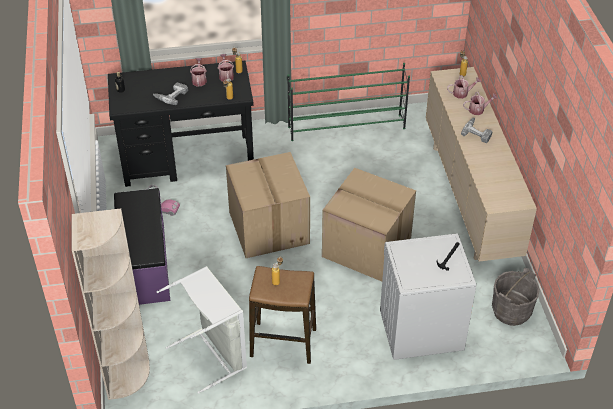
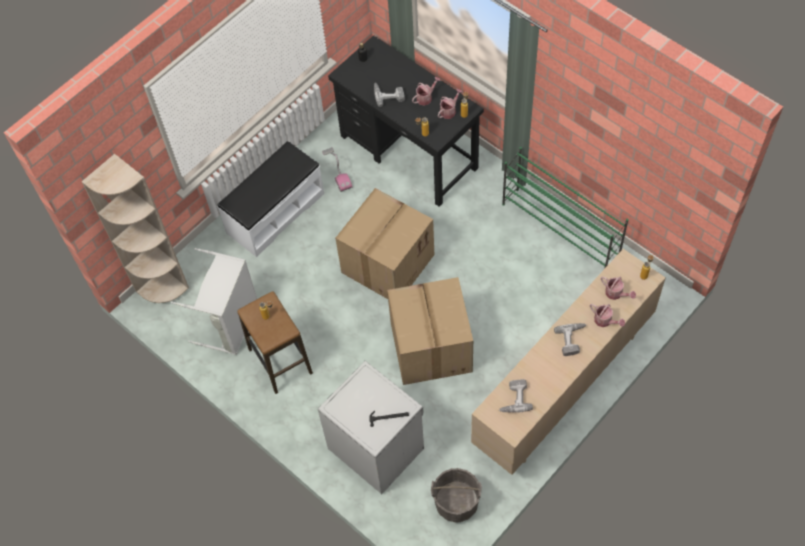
camera: 55 degrees right, 15 degrees up
(144, 265) = (275, 213): purple bench -> white bench
(496, 186) = (513, 398): none -> power drill

